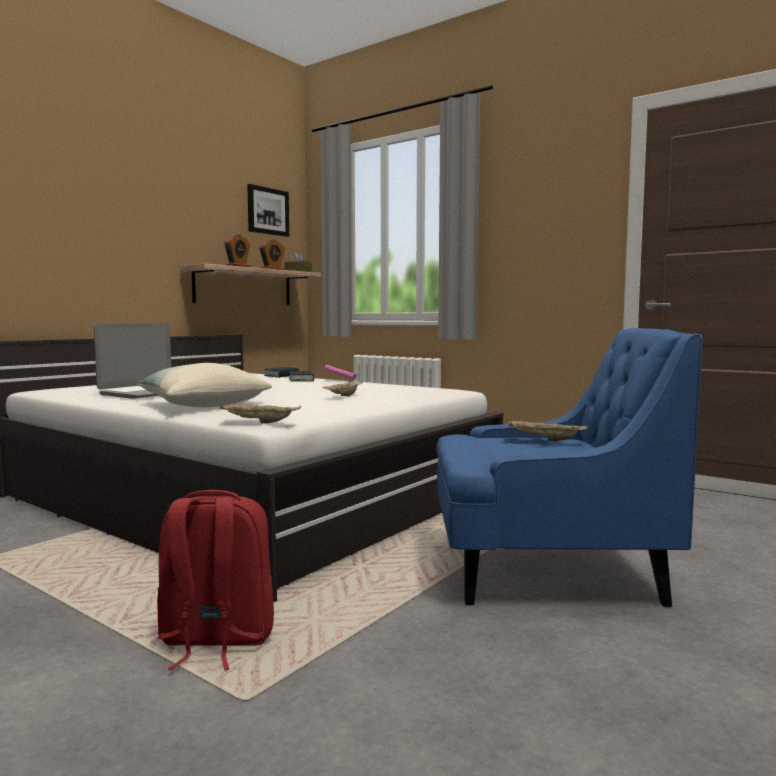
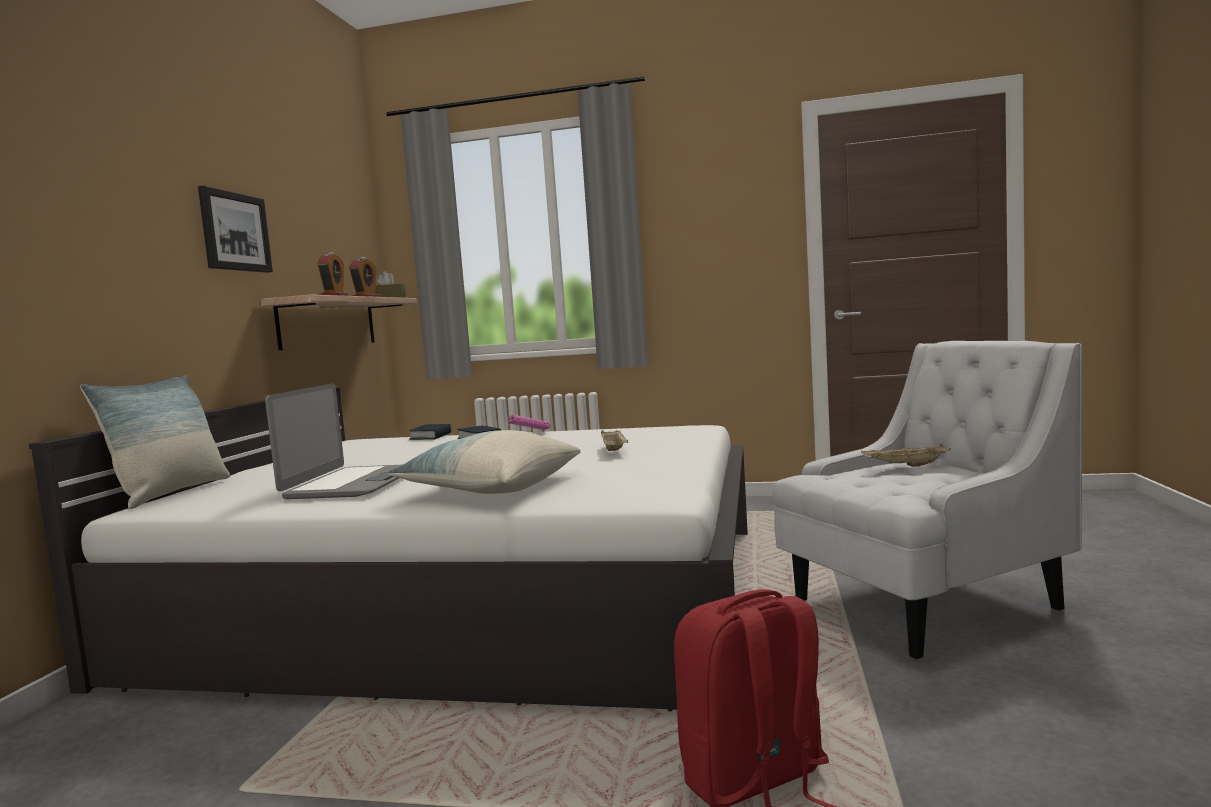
camera: 25 degrees left, 0 degrees up
(74, 385) = (171, 493): none -> pillow
(258, 422) = (652, 498): beige tray -> none
(267, 211) = (342, 219): picture -> picture (234, 232)
(545, 572) = (922, 605): blue armchair -> white armchair

